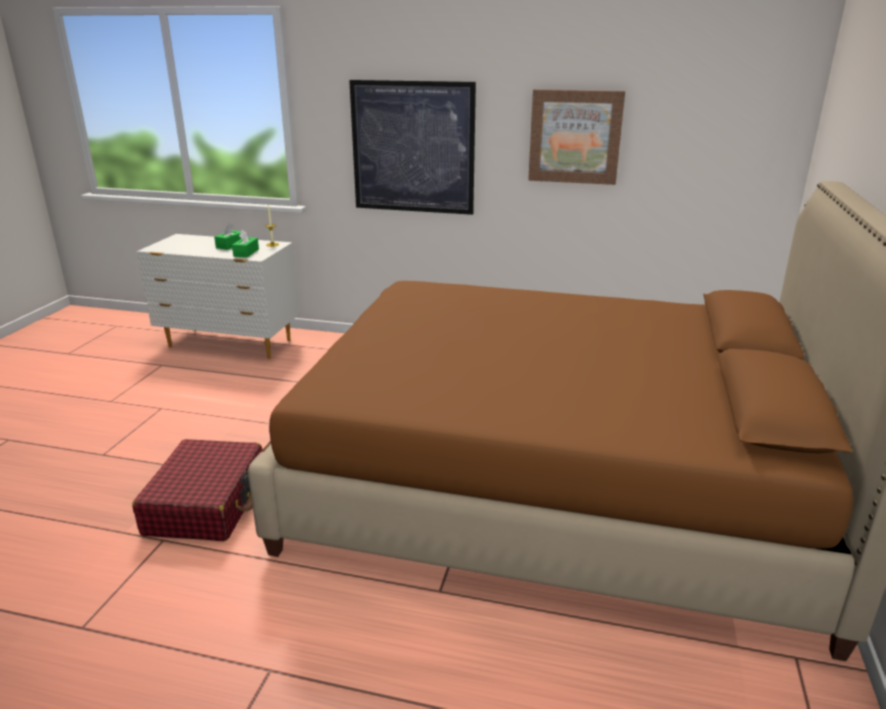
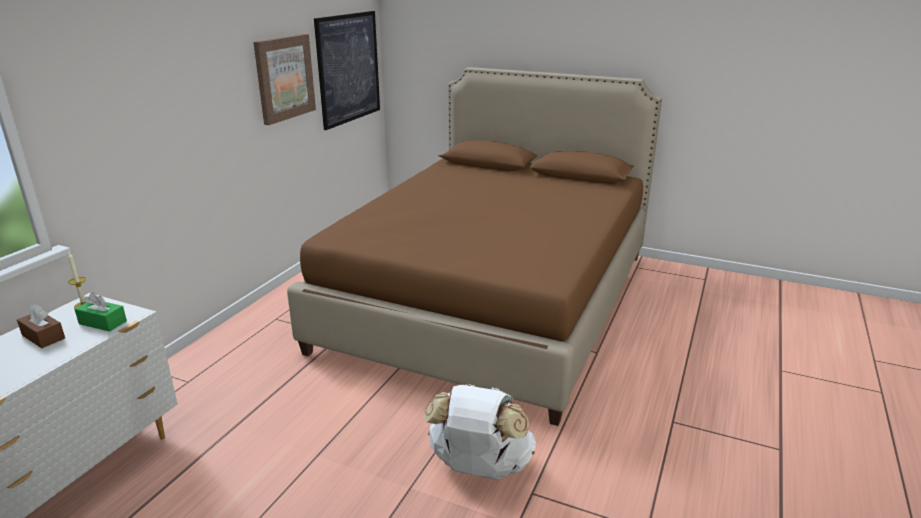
camera: 80 degrees left, 0 degrees up
(207, 504) = (479, 467): red suitcase -> white backpack
(230, 245) = (43, 337): green tissue box -> brown tissue box
(413, 147) = (171, 124): picture -> picture (348, 68)

